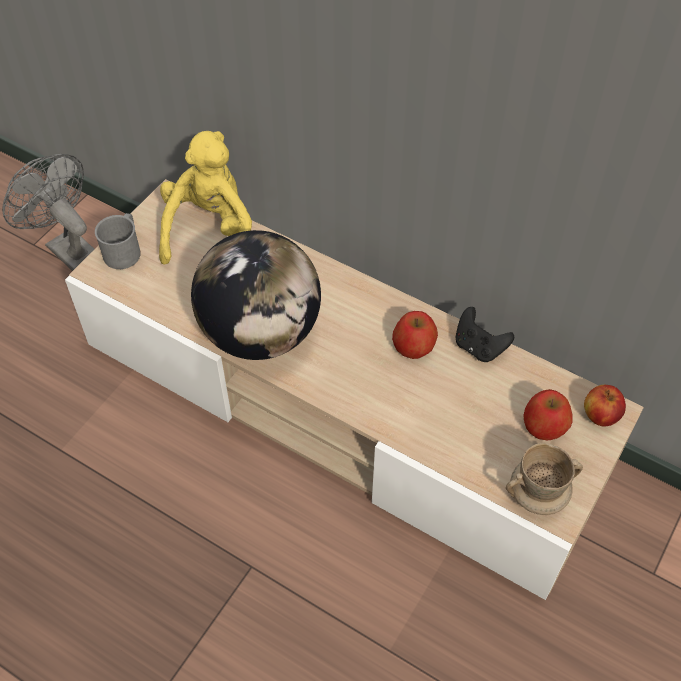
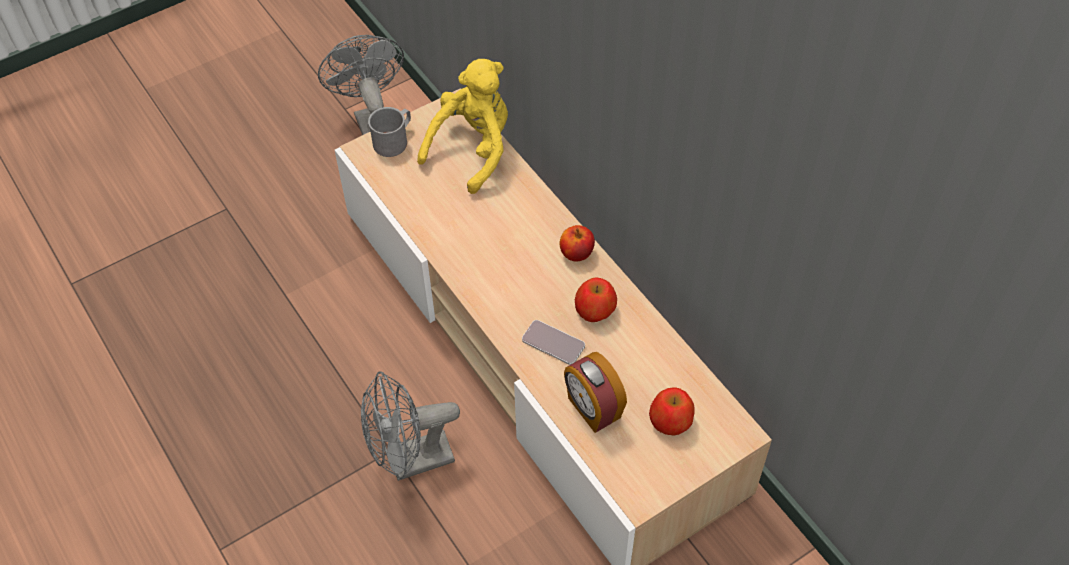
camera: 25 degrees right, 0 degrees up
(261, 333) = (470, 252): globe -> none
(278, 569) = (411, 462): none -> grey fan
(392, 392) = (553, 343): none -> phone
(466, 442) = (593, 408): none -> alarm clock
(479, 347) = (652, 332): black game controller -> none
(538, 494) = (629, 475): beige mug -> none
(600, 416) = (726, 432): apple -> apple (576, 253)

